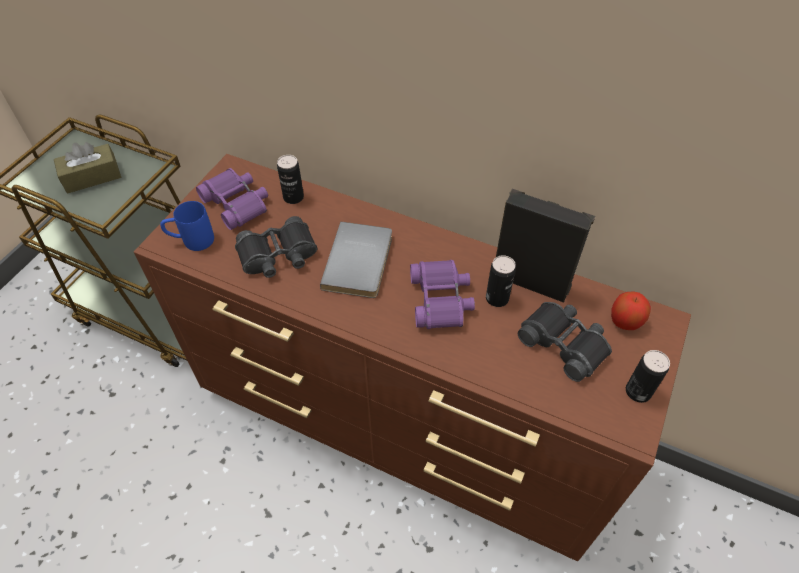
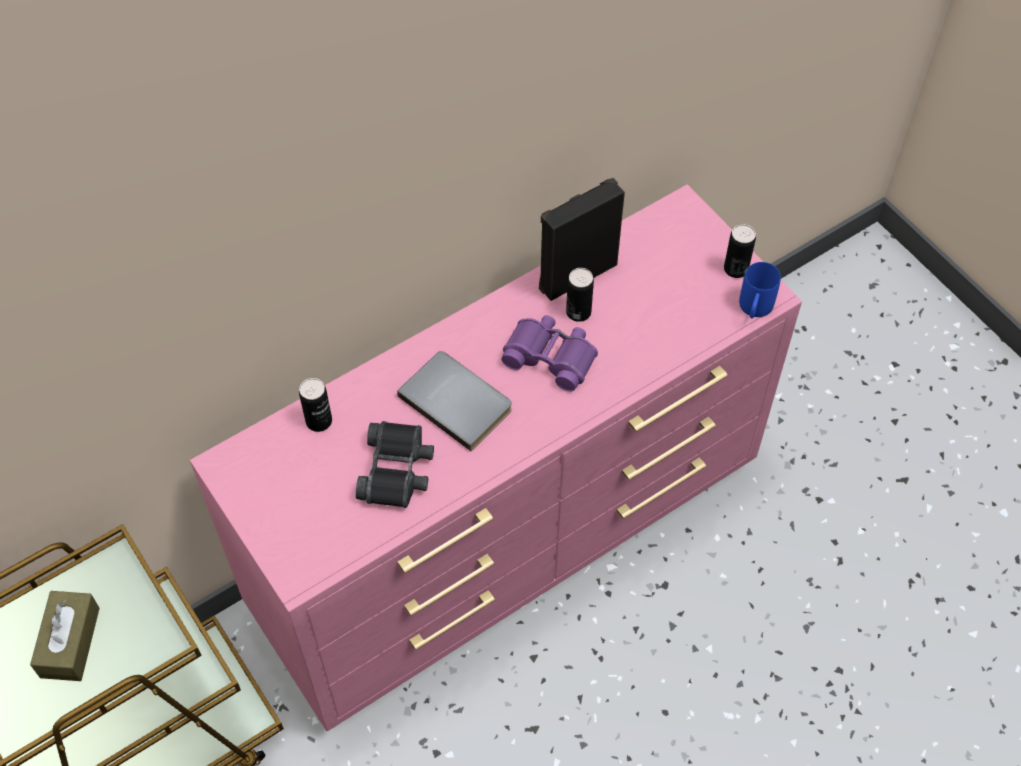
camera: 60 degrees left, 5 degrees up
(191, 241) = (315, 546): blue mug -> blue mug (754, 310)
(237, 203) = (287, 480): purple binoculars -> none
(402, 423) = (511, 537): brown dresser -> pink dresser
(564, 343) = (659, 290): black binoculars -> none
(625, 321) = (665, 234): apple -> none

